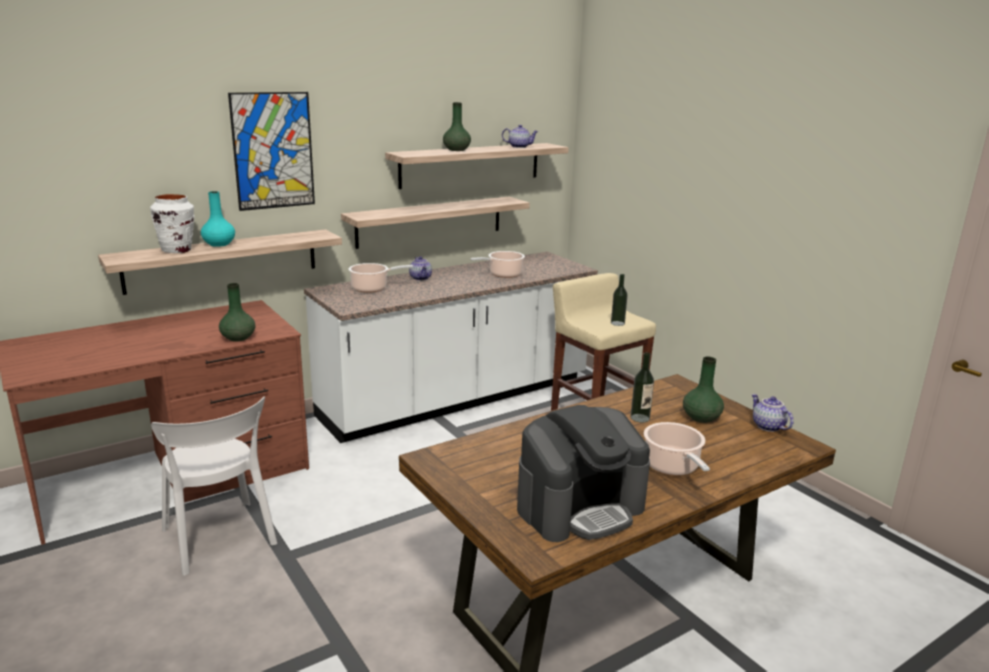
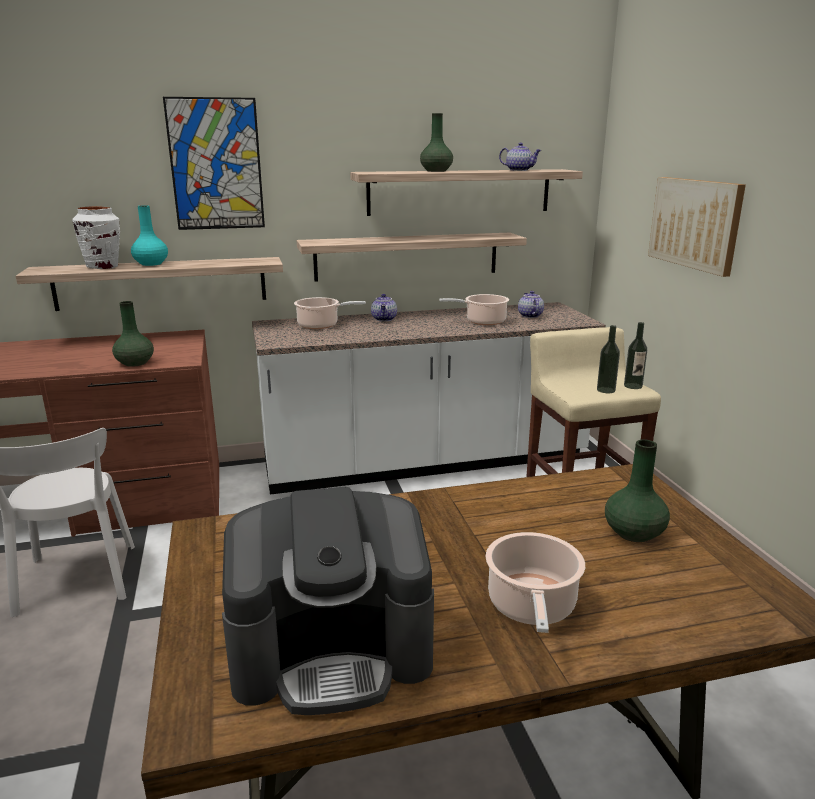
camera: 20 degrees right, 0 degrees up
(640, 418) = (537, 519): bottle -> bottle (633, 386)
(665, 192) = (695, 223): none -> picture
(767, 426) = (739, 564): teapot -> teapot (529, 316)

